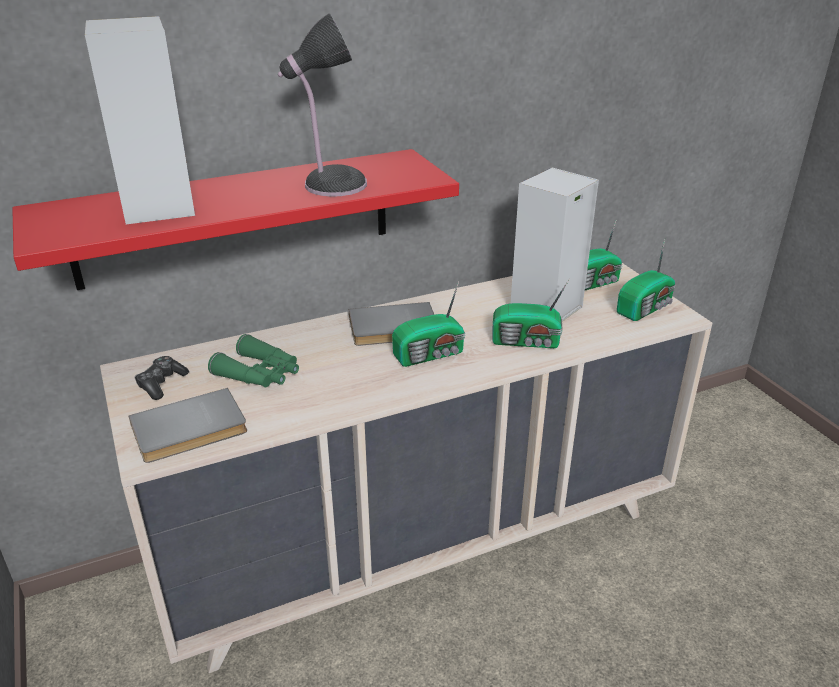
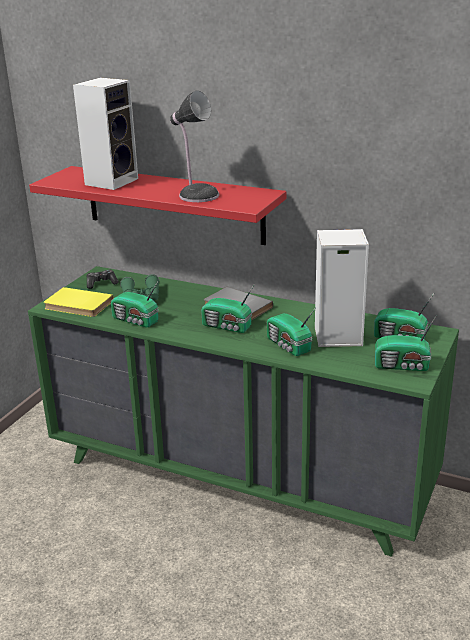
camera: 50 degrees right, 5 degrees down
(190, 430) = (77, 305): grey book -> yellow book
(314, 405) = (136, 320): none -> radio
(420, 540) = (240, 476): beige dresser -> green dresser

